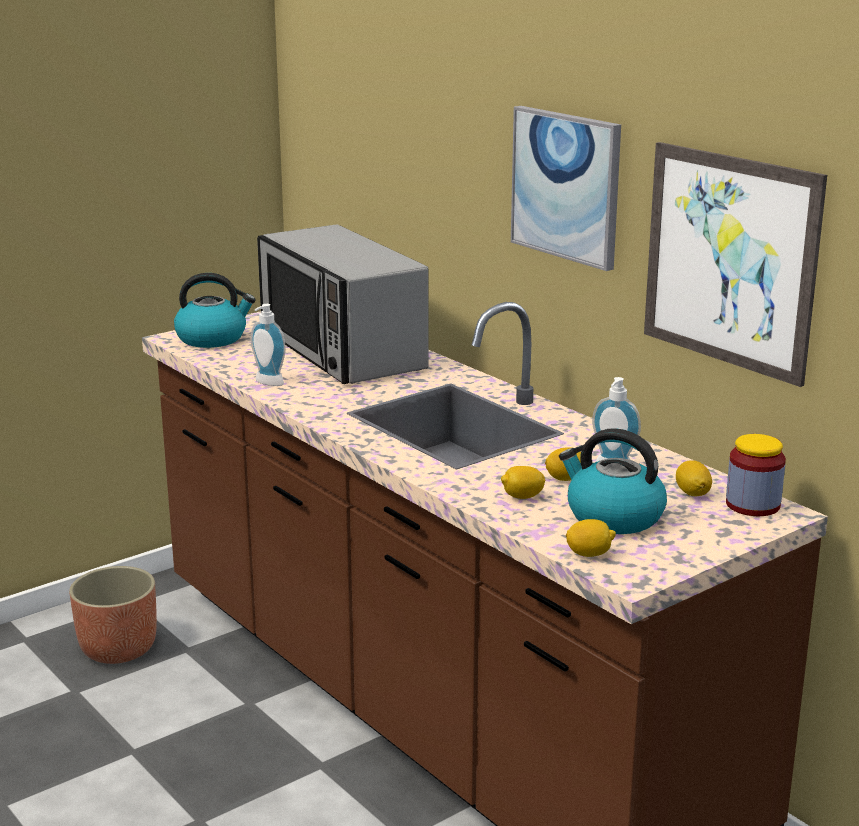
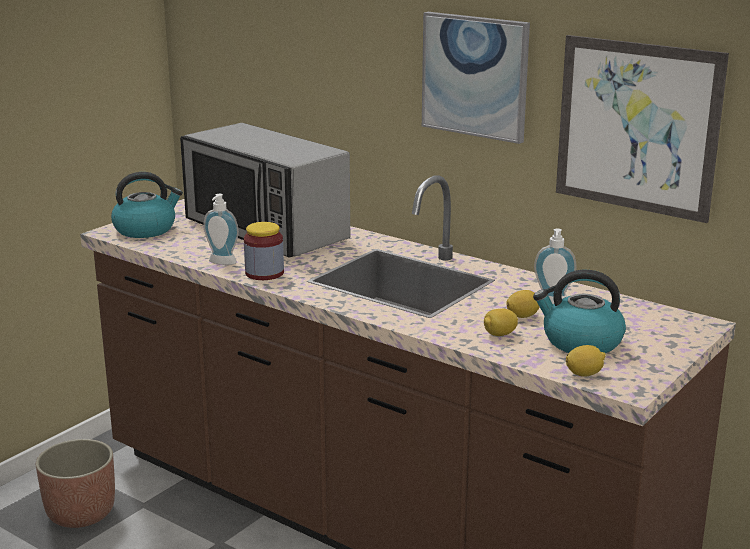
camera: 15 degrees left, 0 degrees up
(692, 493) = (626, 316): lemon -> none
(752, 505) = (677, 320): jar -> jar (264, 273)

